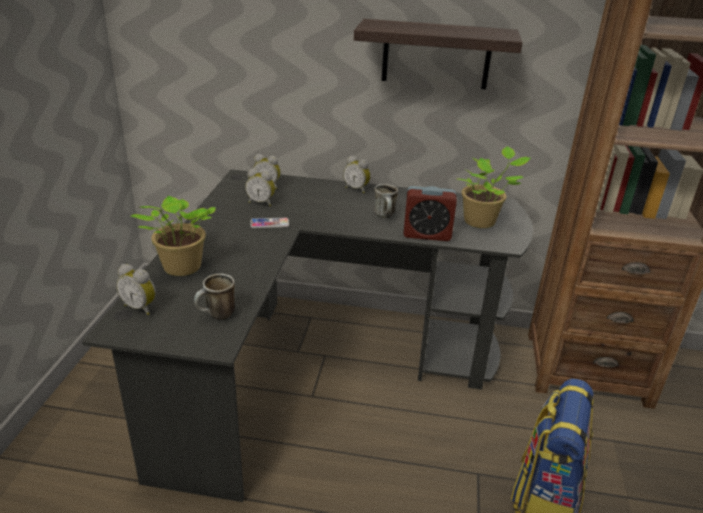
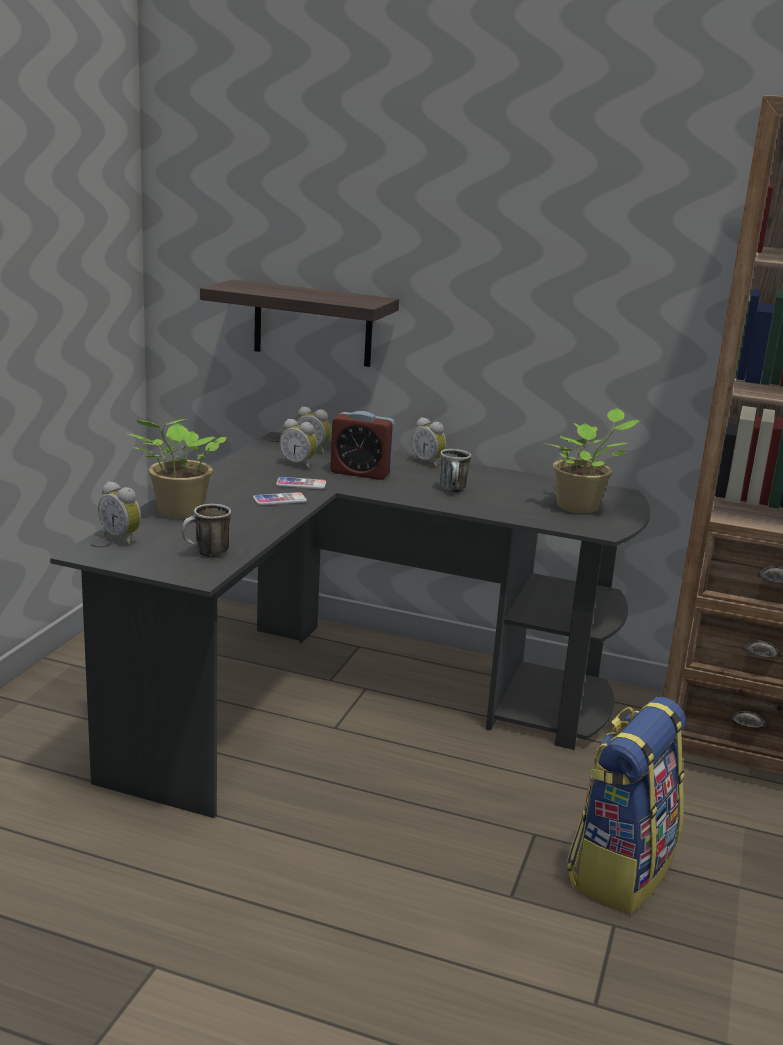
camera: 10 degrees right, 10 degrees down
(258, 243) = (279, 500): none -> phone
(427, 234) = (499, 512): alarm clock -> alarm clock (361, 473)
(436, 55) = (537, 292): shelf -> shelf (313, 323)

